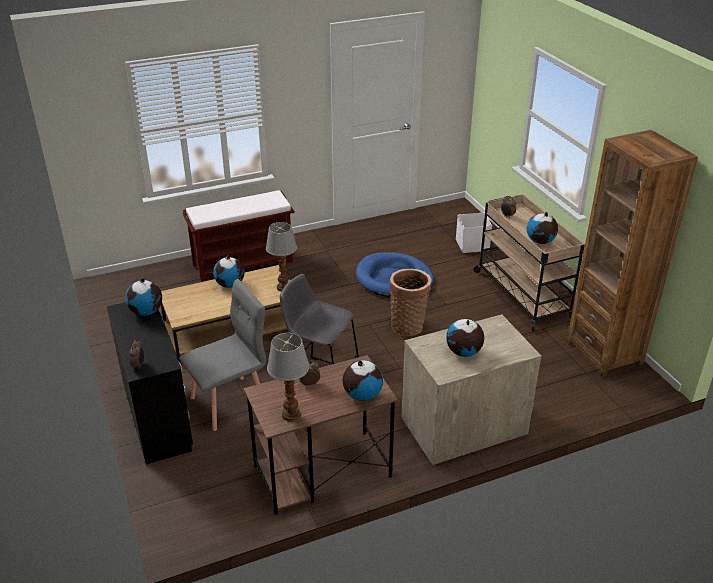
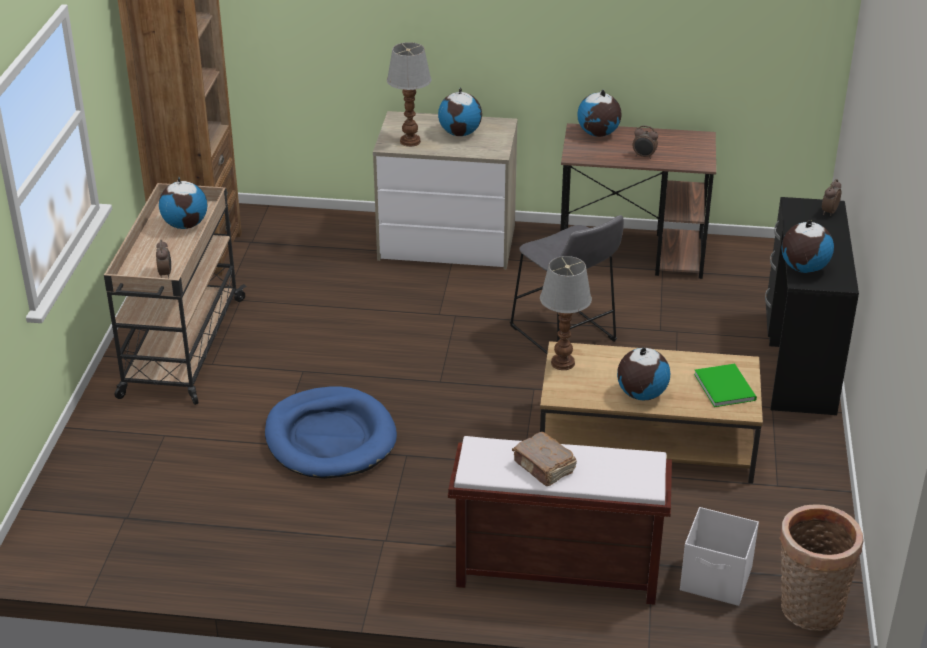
camera: 150 degrees left, 0 degrees up
(185, 304) = (725, 386): none -> green book
(230, 403) = (699, 347): grey chair -> none
(245, 203) = (544, 467): none -> brown book
(291, 415) = (680, 139): table lamp -> table lamp (410, 141)
(408, 325) = (389, 361): basket -> basket (808, 611)
(471, 245) = (133, 454): white storage box -> white storage box (716, 580)

